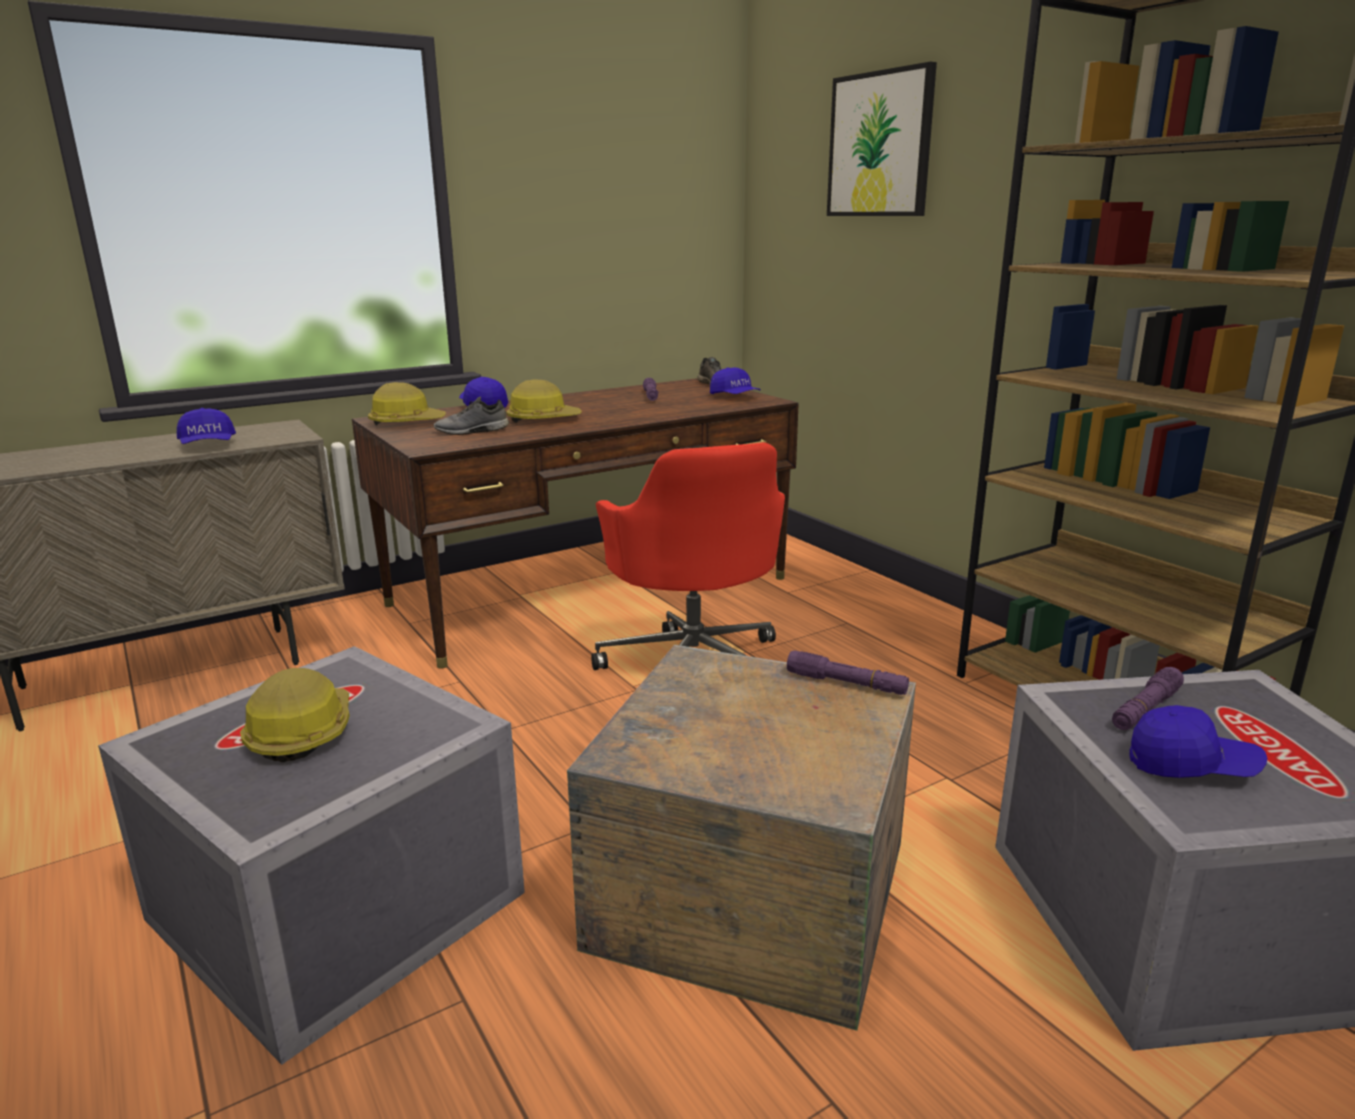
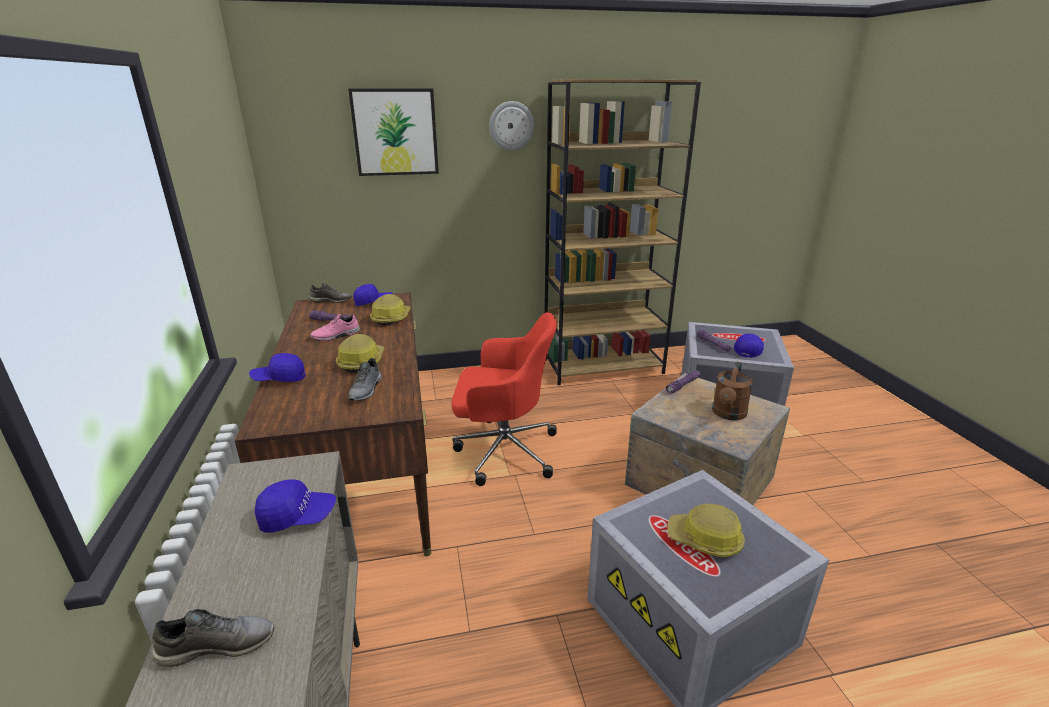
camera: 70 degrees left, 5 degrees up
(54, 456) = (218, 645): none -> grey shoe
(407, 423) = (298, 414): hard hat -> hard hat (391, 318)
(608, 403) = (336, 336): none -> pink shoe
(752, 742) = (728, 414): none -> brown watering can
(1049, 120) = (511, 125): none -> wall clock

